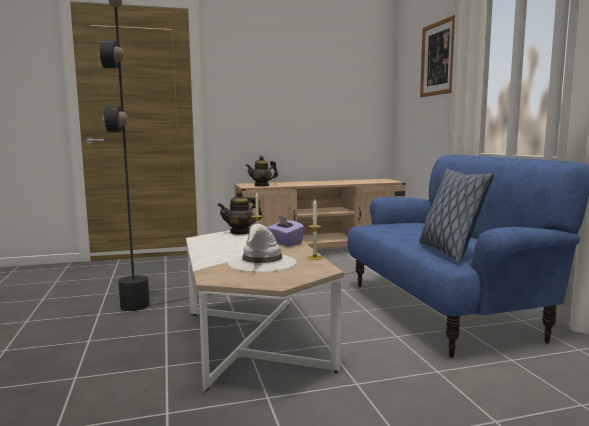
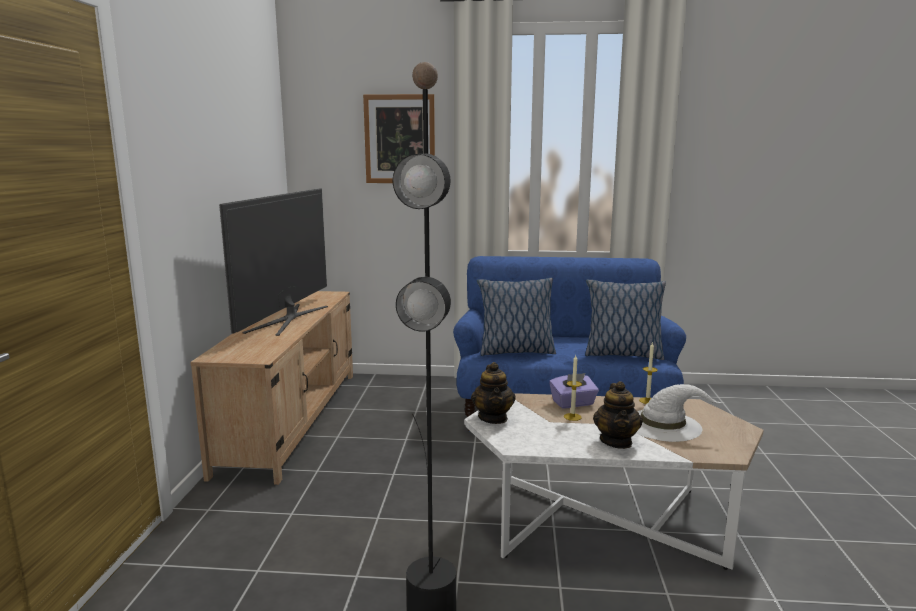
camera: 70 degrees left, 5 degrees up
(262, 185) = (264, 349): teapot -> teapot (616, 441)
(322, 182) = (288, 319): none -> television
(394, 229) = (515, 352): none -> pillow

